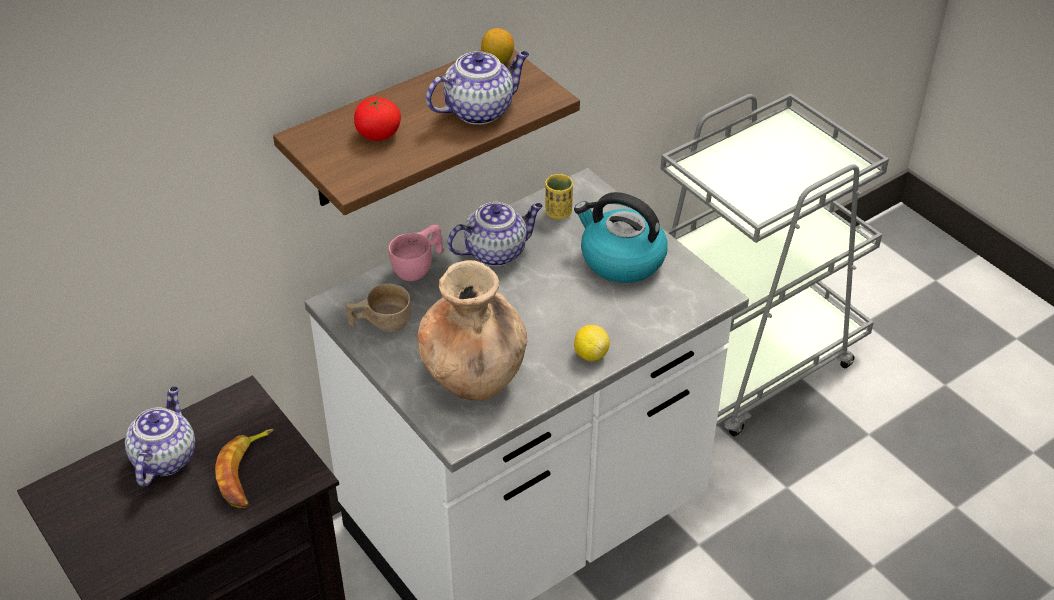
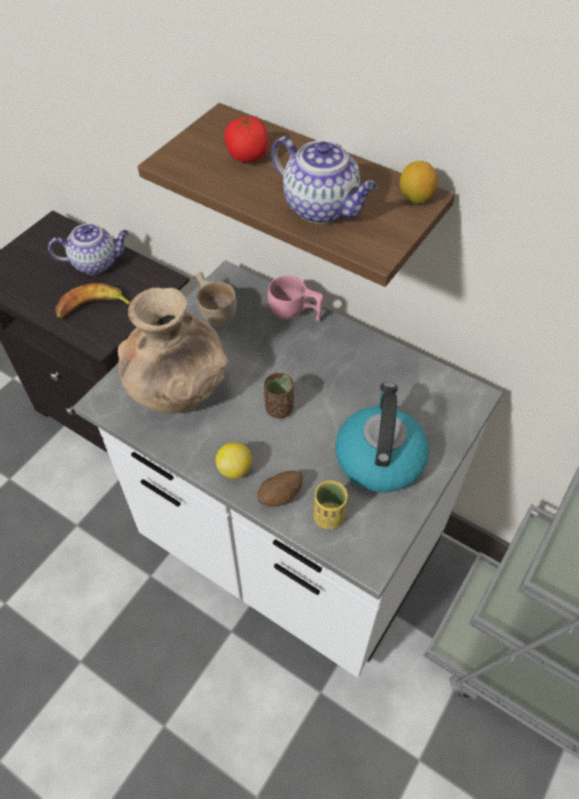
camera: 70 degrees right, 10 degrees up
(497, 251) = (340, 358): teapot -> none
(535, 308) = (279, 408): none -> brown cup
(558, 212) = (420, 388): yellow cup -> yellow cup (328, 516)
(634, 331) = (280, 496): none -> potato

